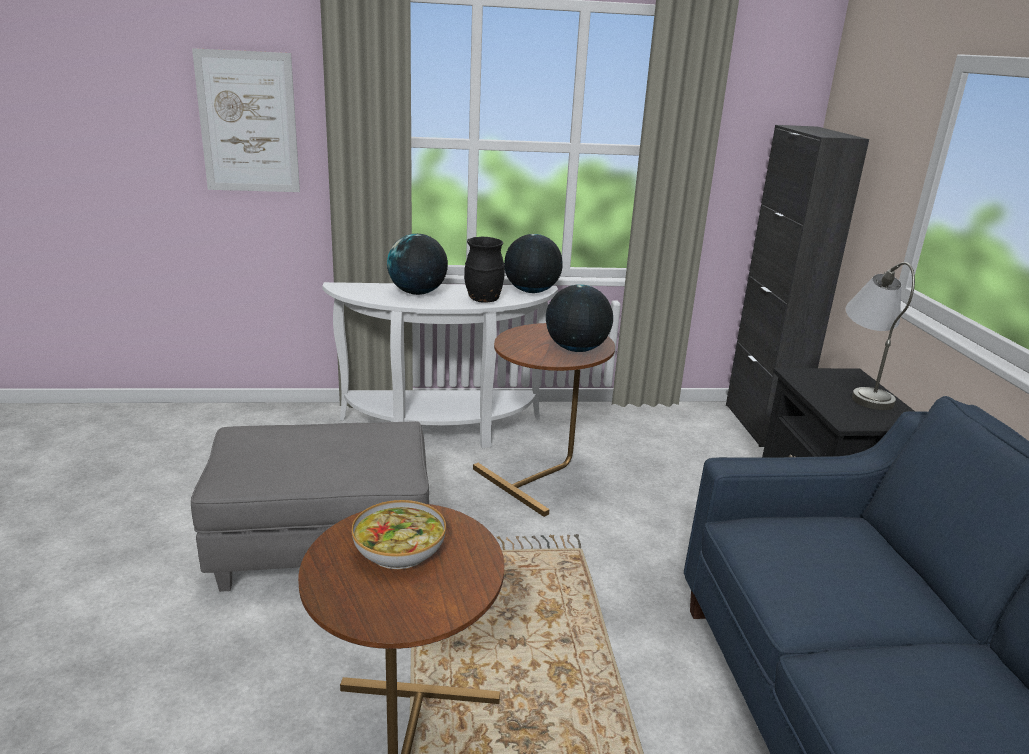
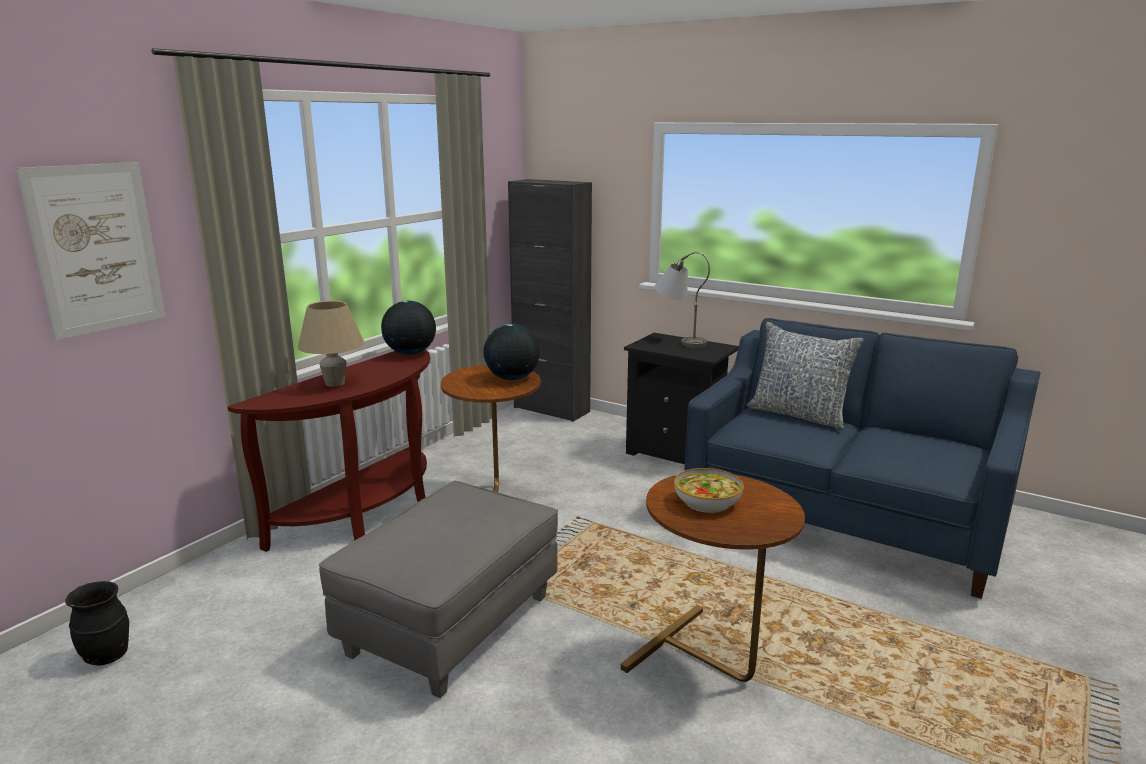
camera: 50 degrees left, 5 degrees down
(417, 293) = (335, 383): globe -> beige table lamp
(441, 430) = (366, 512): white console table -> brown console table
(484, 300) = (396, 369): black vase -> black vase (107, 656)
(890, 563) = (799, 415): none -> pillow

